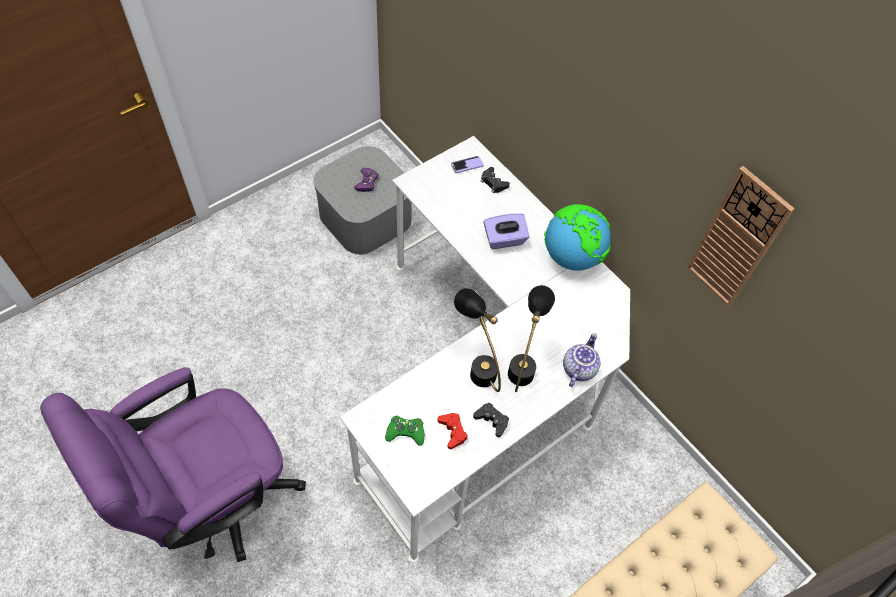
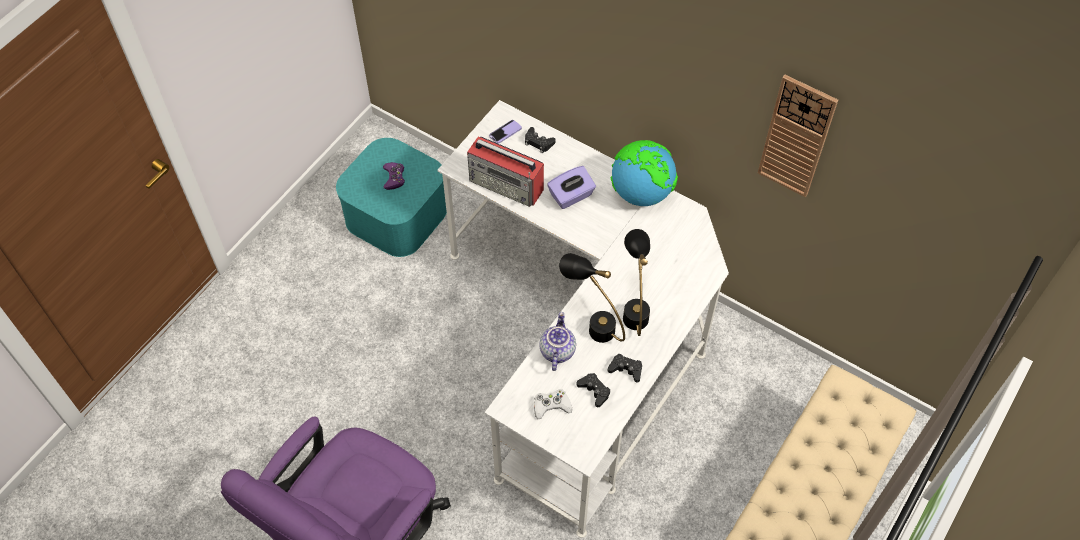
camera: 15 degrees left, 0 degrees up
(365, 216) = (396, 214): grey storage box -> turquoise storage box
(405, 432) = (551, 405): green game controller -> white game controller
(449, 212) = (507, 185): none -> radio
(452, 431) = (594, 391): red game controller -> black game controller
(578, 368) = (686, 296): teapot -> teapot (556, 350)

